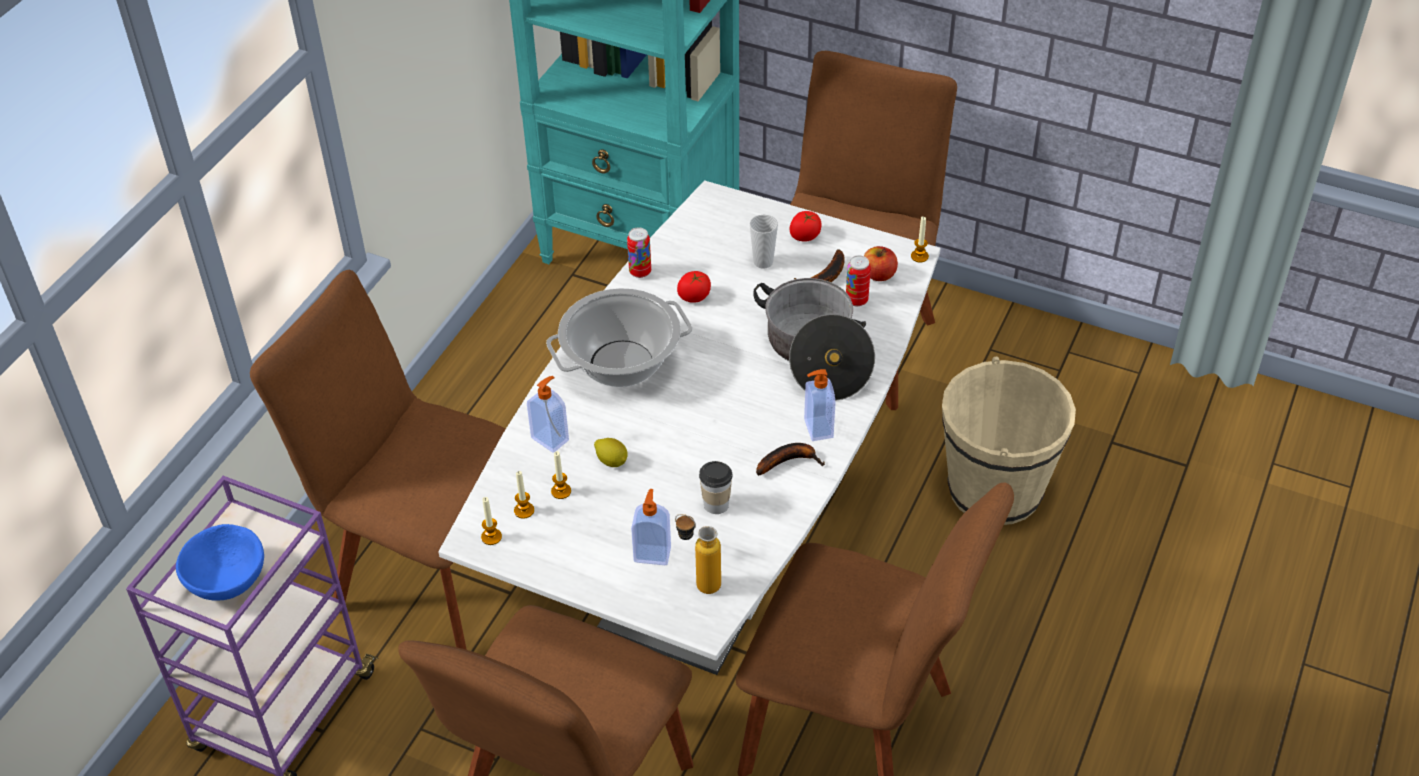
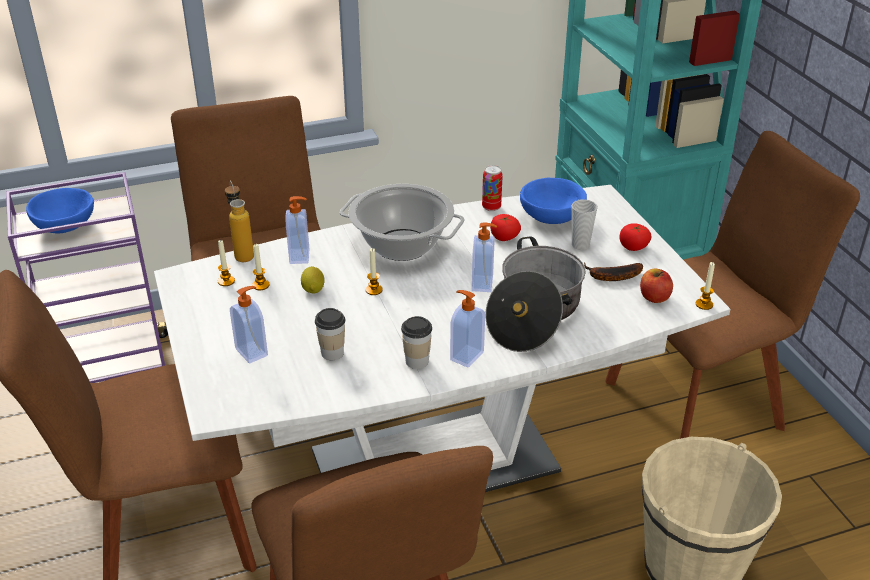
camera: 45 degrees right, 10 degrees down
(491, 537) = (188, 282): candle -> candle (374, 290)
(698, 582) = (250, 386): bottle -> bottle (242, 253)
(704, 248) = (552, 217): none -> blue bowl
(740, 354) = (483, 284): none -> soap dispenser
(789, 461) = (417, 361): banana -> cup
(856, 300) = (613, 302): can -> none

